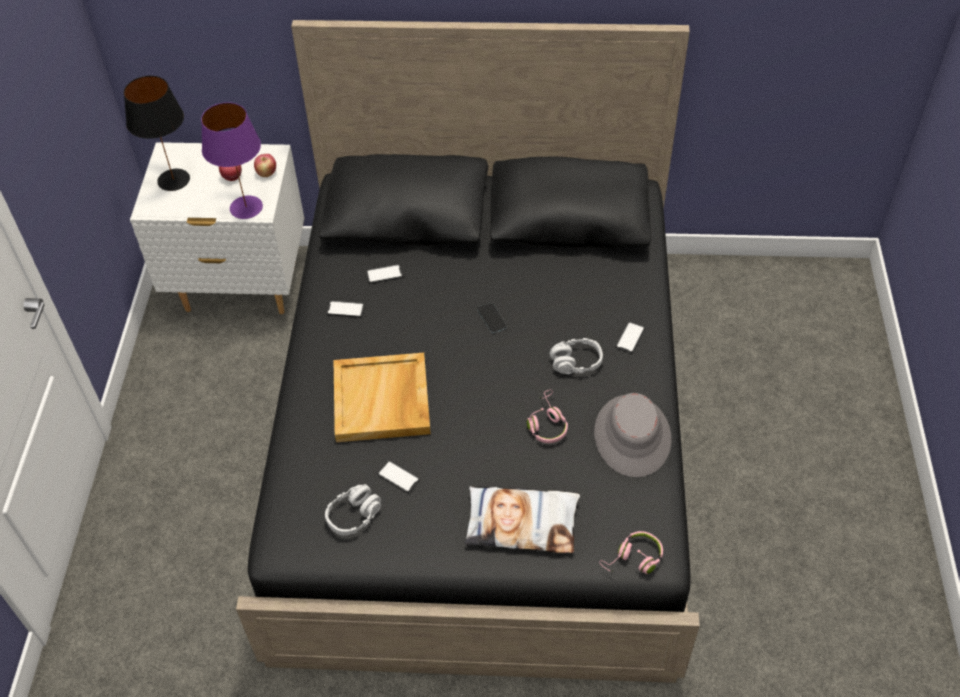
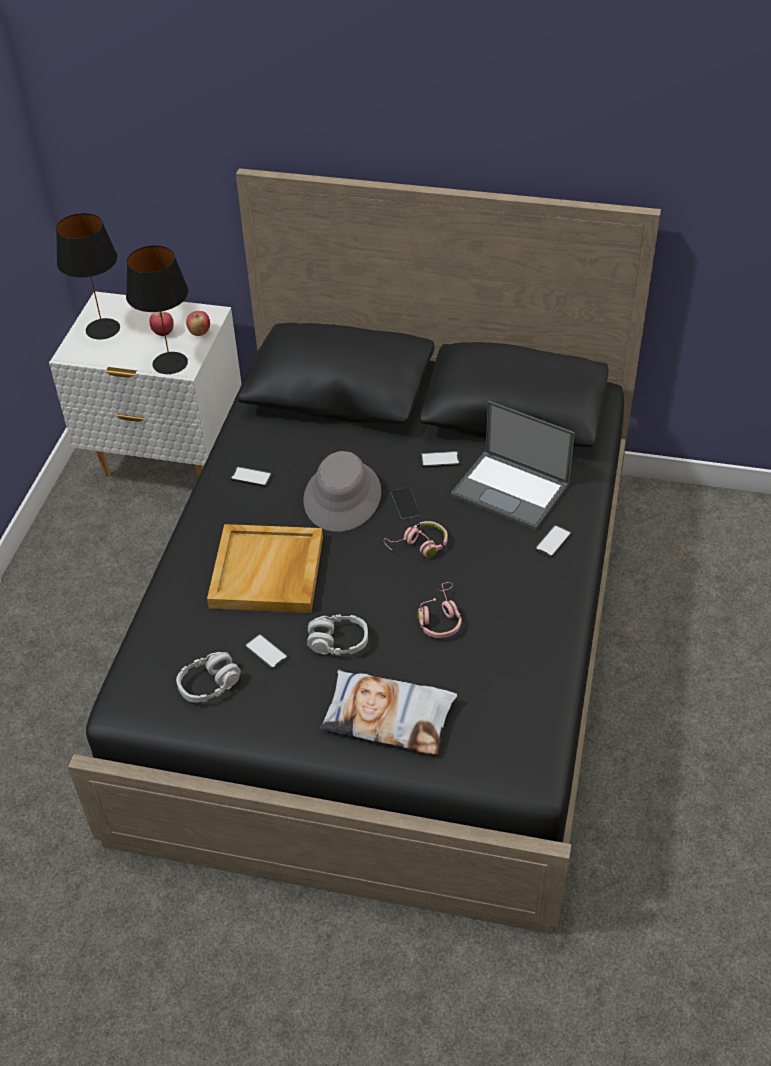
camera: 10 degrees right, 5 degrees down
(246, 207) = (170, 363): purple table lamp -> black table lamp
(384, 274) = (301, 447): phone -> phone (440, 459)
(576, 362) = (487, 559): grey headphones -> grey headphones (338, 642)
(583, 293) = (512, 490): none -> laptop
(632, 436) = (532, 643): grey hat -> grey hat (343, 497)
(634, 559) = (504, 772): pink headphones -> pink headphones (419, 545)

